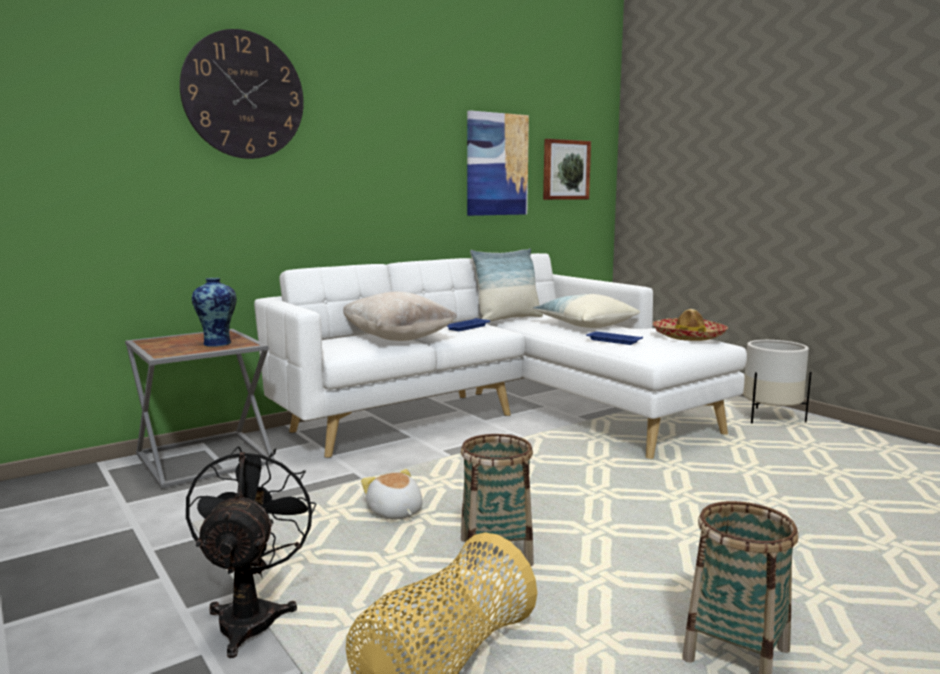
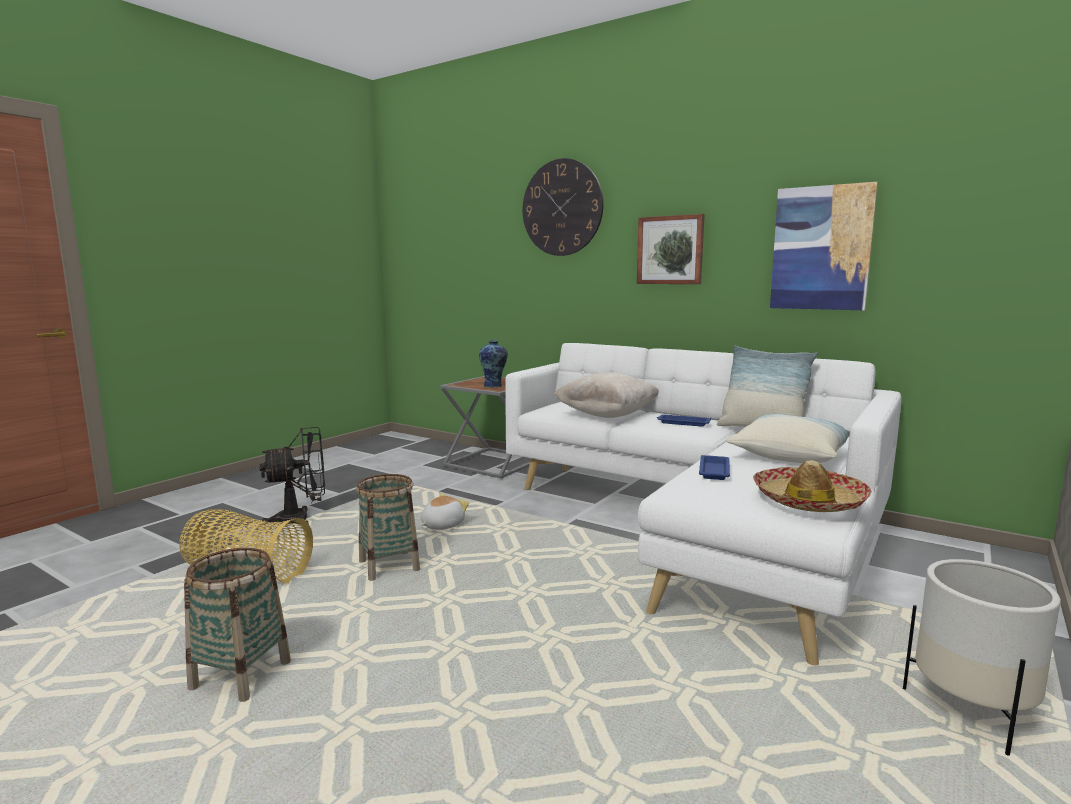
camera: 70 degrees right, 0 degrees up
(565, 170) = (955, 250): picture -> picture (670, 250)

